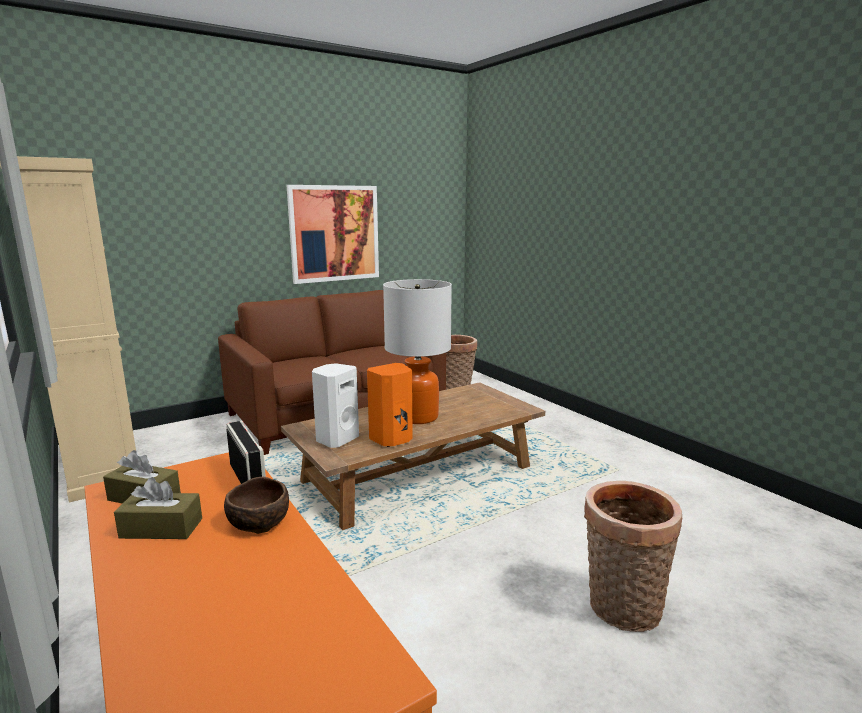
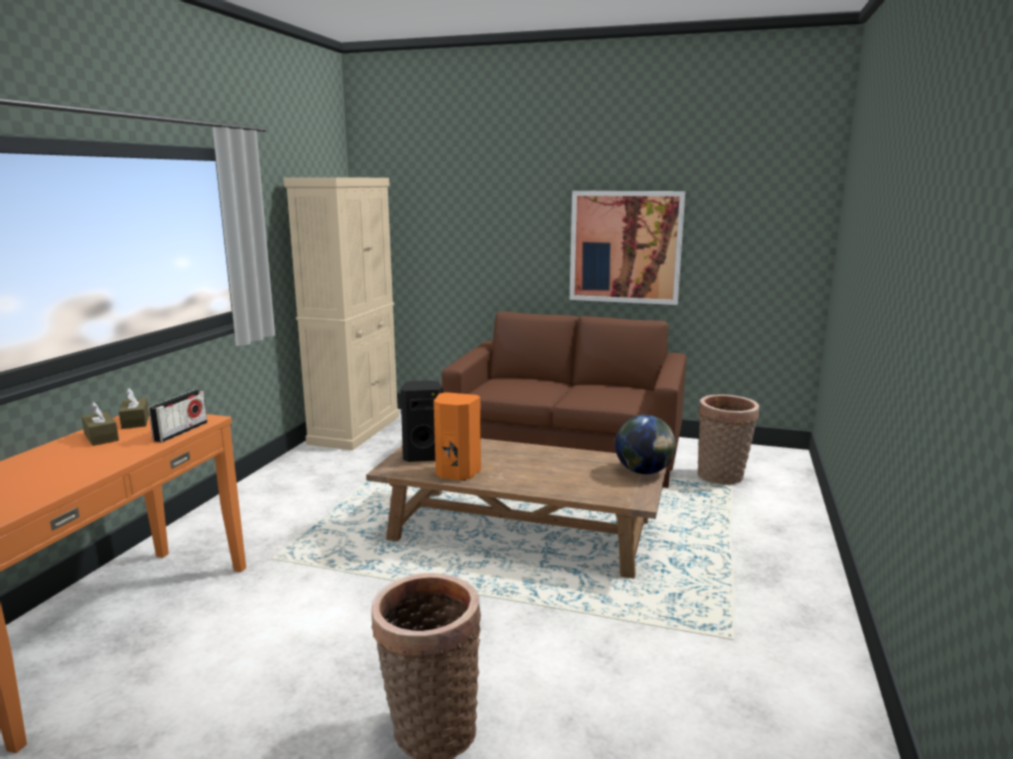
camera: 50 degrees right, 0 degrees up
(259, 523) = (123, 453): brown bowl -> none
(336, 439) = (424, 456): white speaker -> black speaker
(418, 417) = (522, 466): table lamp -> none
(488, 393) = (644, 471): none -> globe

